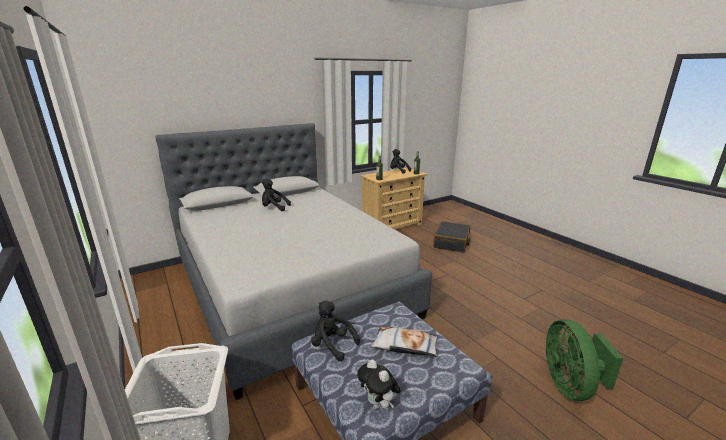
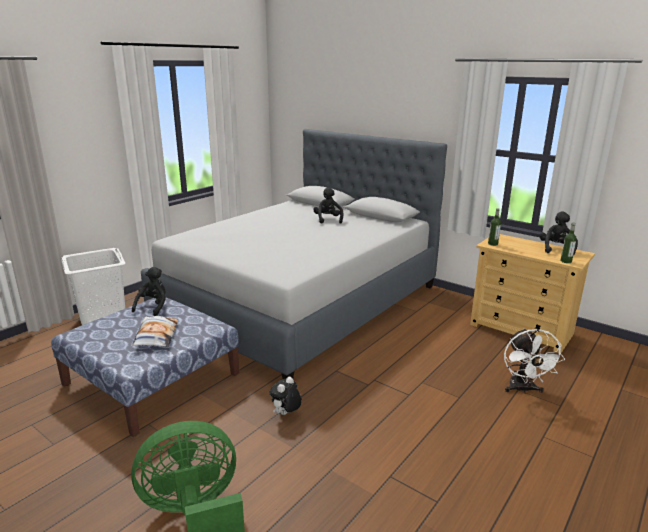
camera: 70 degrees right, 0 degrees up
(379, 404) = (86, 333): plush toy -> plush toy (286, 414)
(451, 242) = (523, 389): black suitcase -> white fan

